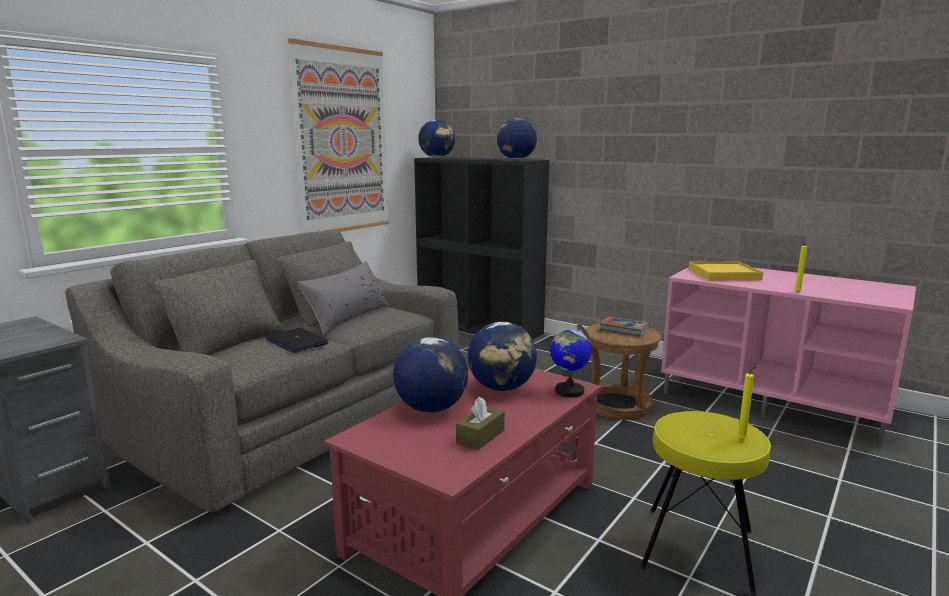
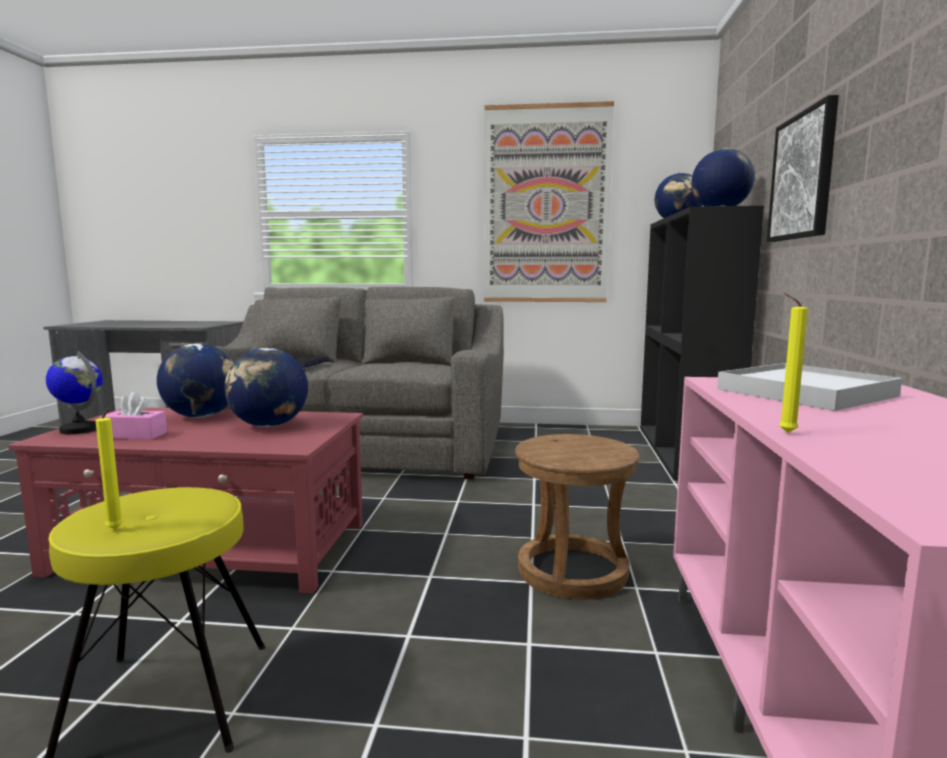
camera: 60 degrees right, 5 degrees down
(348, 317) = (390, 363): grey pillow -> none
(480, 436) = (135, 435): brown tissue box -> pink tissue box
(569, 391) = (276, 445): globe -> globe (79, 429)
(592, 149) = (803, 176): none -> picture
(624, 329) = (591, 448): book -> none
(723, 274) = (805, 393): yellow tray -> white tray

